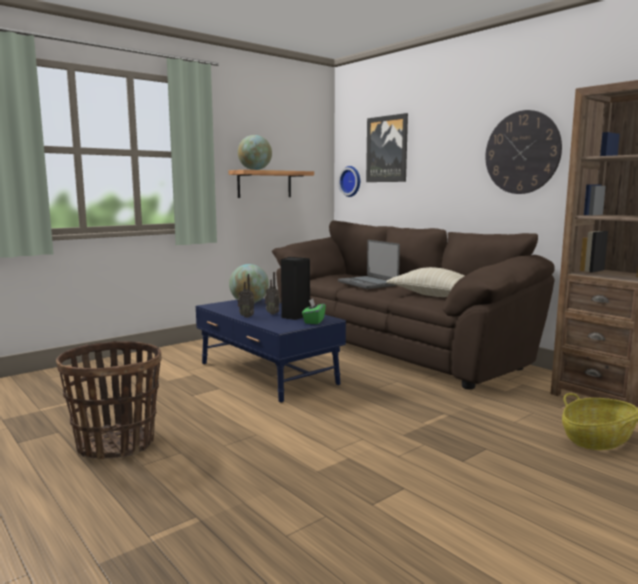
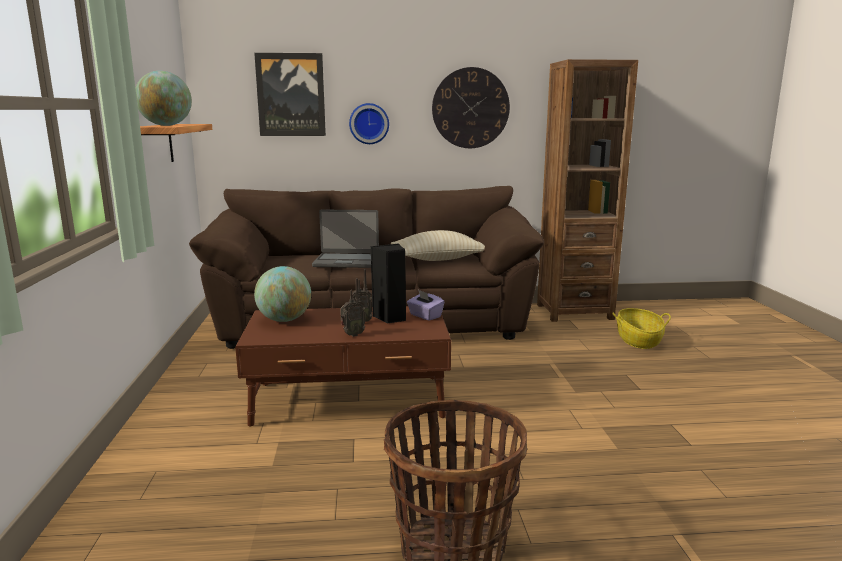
camera: 55 degrees left, 5 degrees up
(268, 374) = (350, 400): blue coffee table -> brown coffee table
(313, 321) = (425, 316): green tissue box -> purple tissue box
(351, 181) = (229, 134): wall clock -> wall clock (369, 123)

